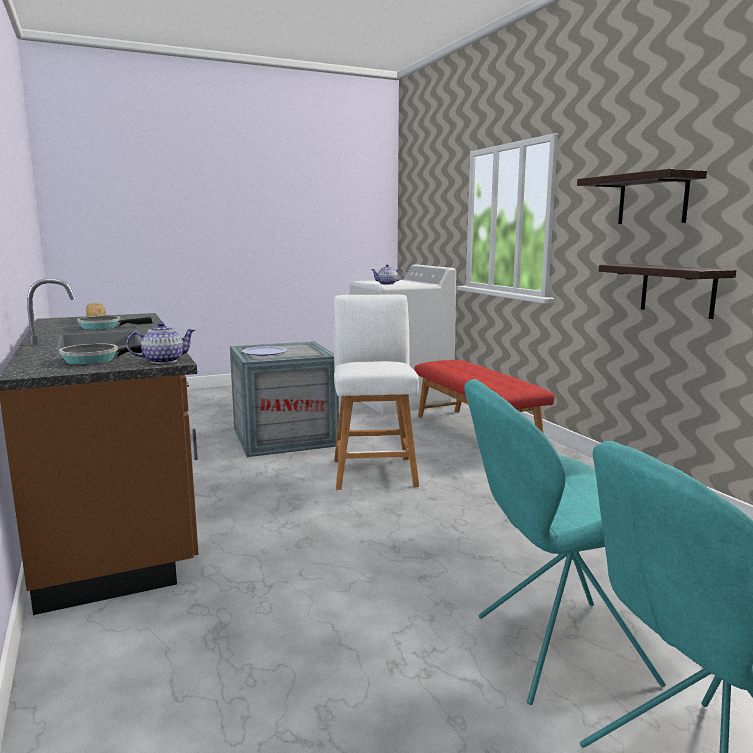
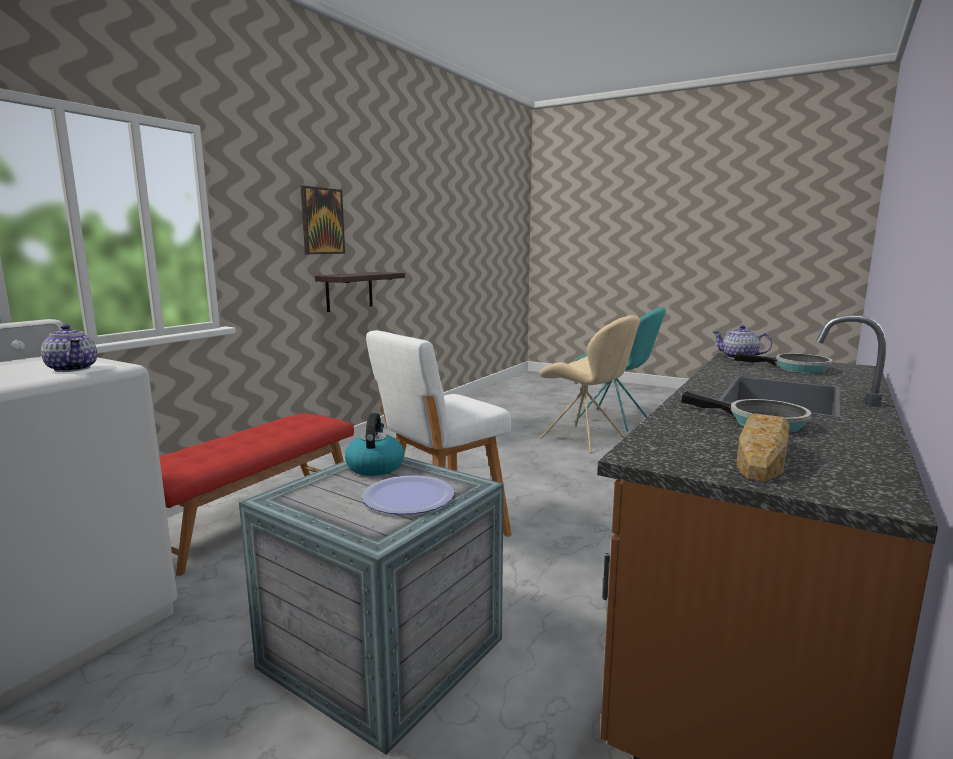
camera: 125 degrees left, 0 degrees up
(310, 353) = (375, 467): none -> kettle
(556, 650) = (585, 439): turquoise chair -> beige chair
(652, 199) = (322, 221): shelf -> picture

